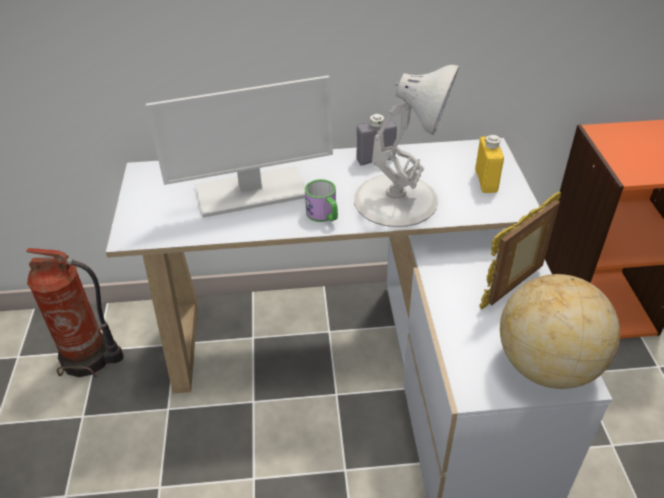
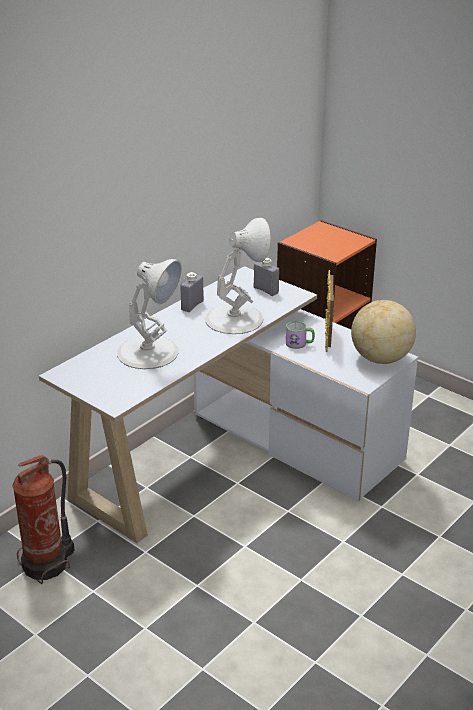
camera: 45 degrees left, 10 degrees down
(250, 193) = (149, 352): monitor -> white table lamp
(324, 215) = (208, 343): mug -> mug (299, 343)
(486, 181) = (266, 290): yellow bottle -> grey bottle

